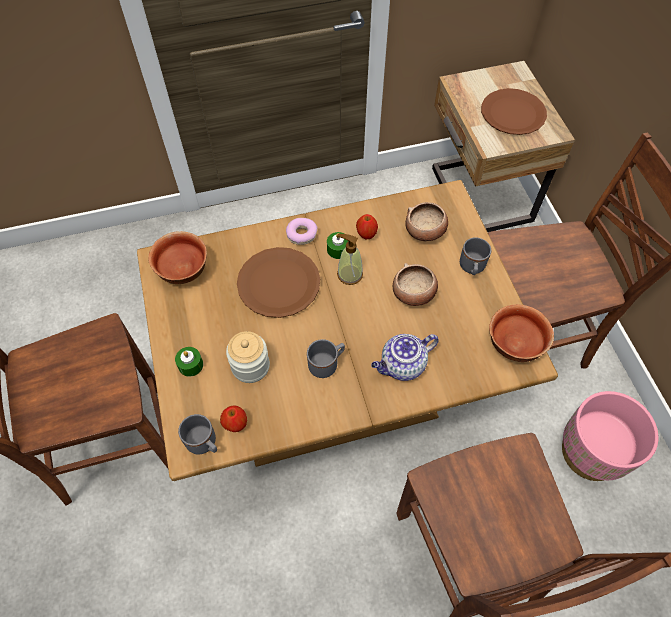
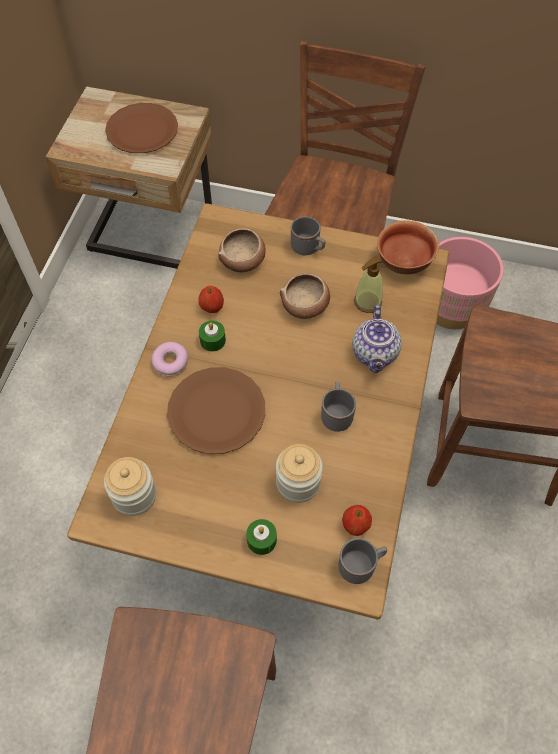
camera: 60 degrees left, 0 degrees up
(184, 270) = (134, 495): bowl -> jar
(349, 274) = (249, 345): soap dispenser -> soap dispenser (367, 302)

